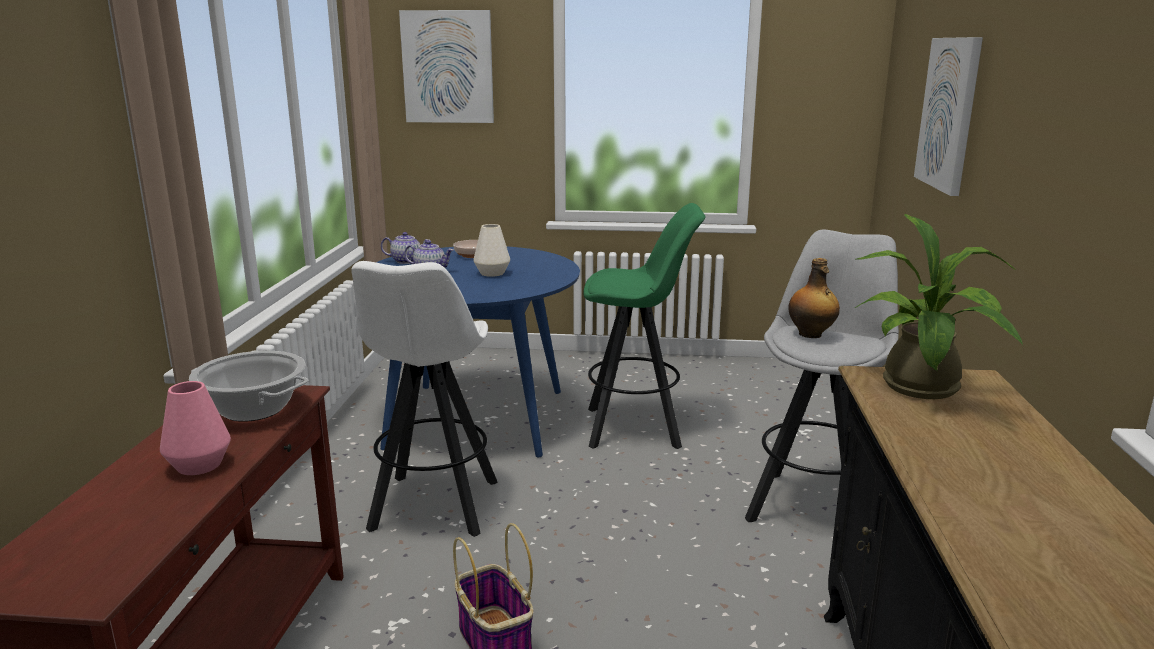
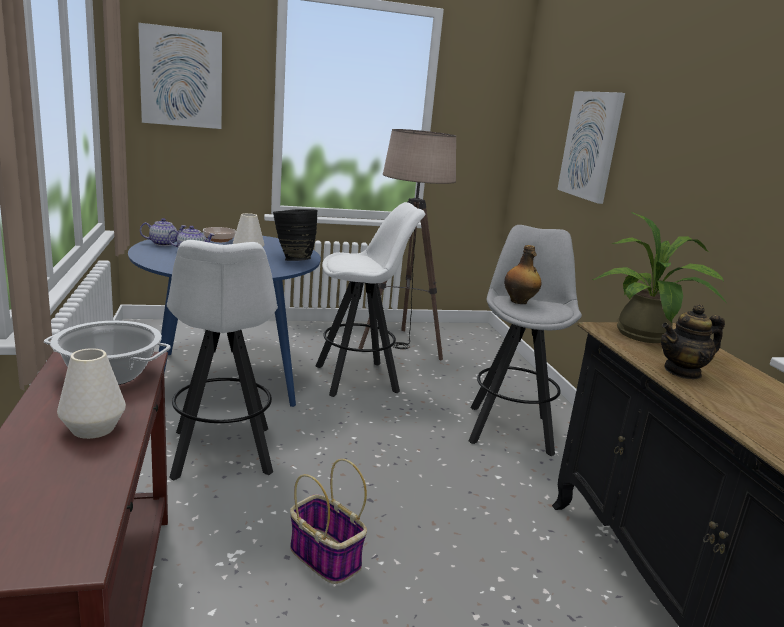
camera: 20 degrees left, 0 degrees up
(199, 465) = (93, 429): pink vase -> white vase
(541, 278) = (293, 259): none -> black vase
(636, 428) = (359, 379): green stool -> white stool
(712, 388) = (401, 346): none -> floor lamp
(933, 442) = (682, 372): none -> teapot

